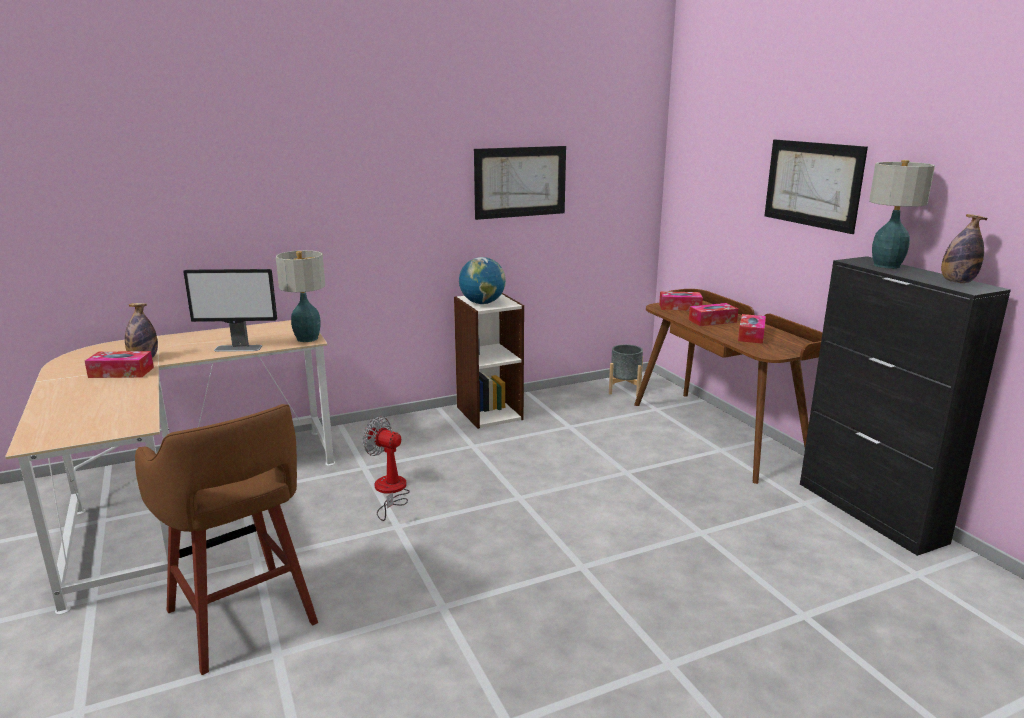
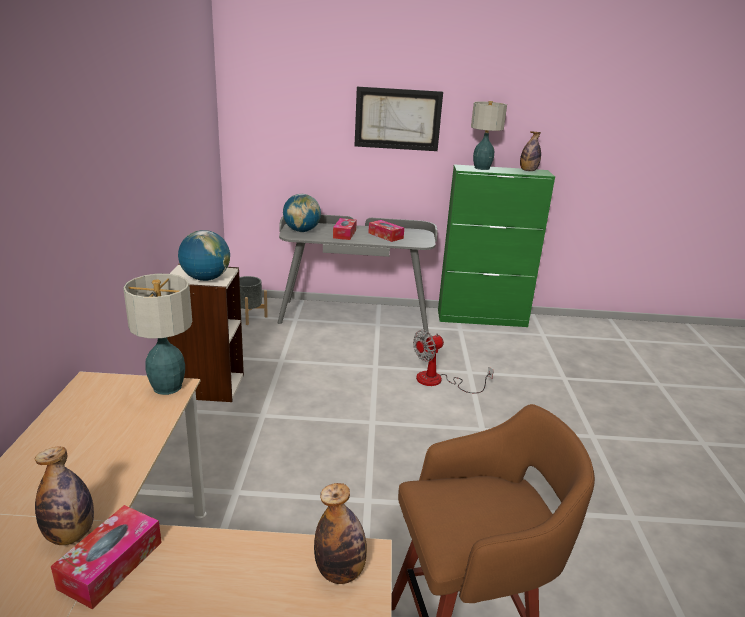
camera: 65 degrees left, 5 degrees up
(123, 423) = (340, 572): none -> bottle
(238, 348) = (137, 440): monitor -> none
(390, 491) = (301, 488): fan -> fan (438, 381)
(520, 182) = (170, 143): picture -> none
(680, 307) = (301, 231): tissue box -> globe
(717, 433) = (354, 315): brown desk -> grey desk
(870, 512) = (482, 318): black cabinet -> green cabinet

